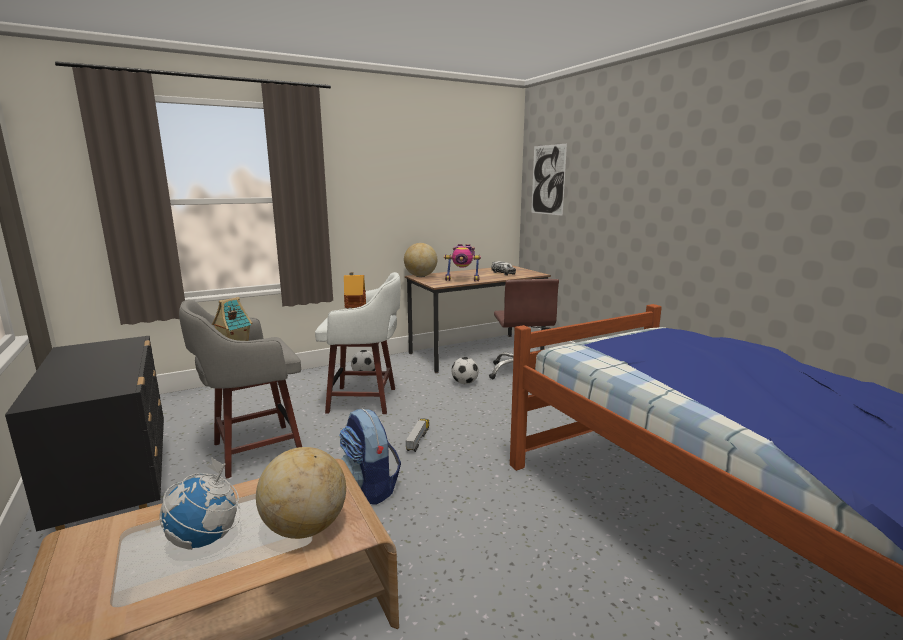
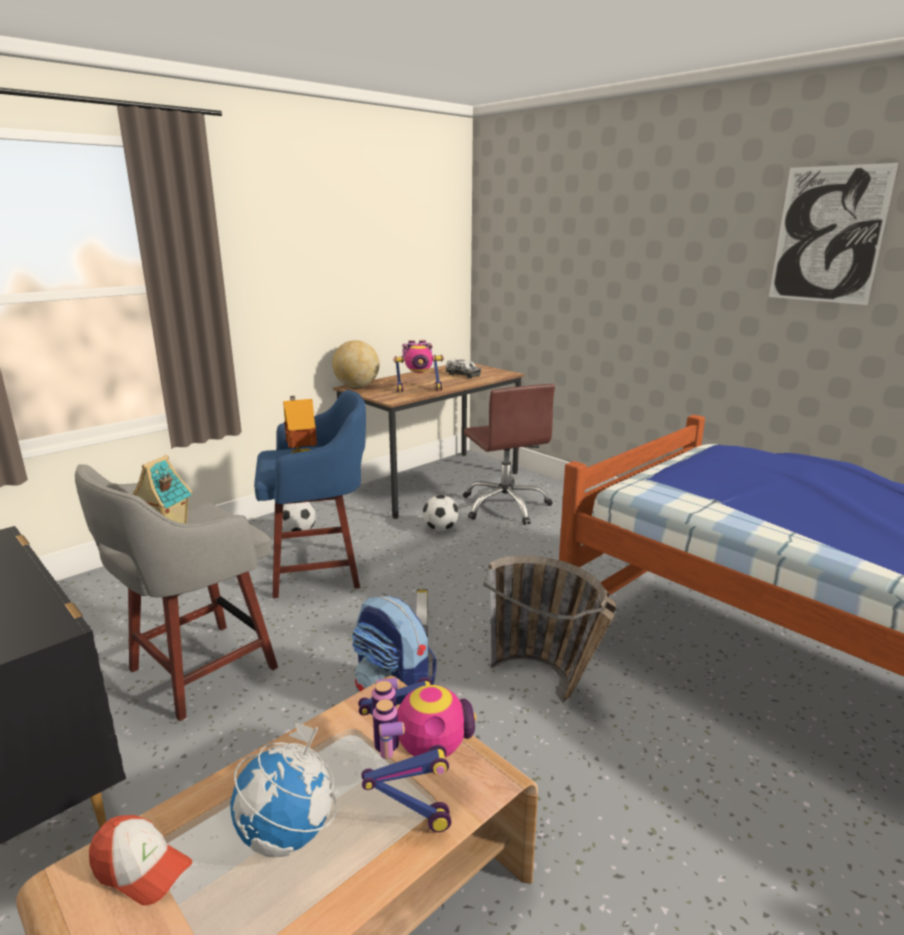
camera: 15 degrees left, 5 degrees up
(110, 540) = (141, 869): none -> cap
(305, 527) = (416, 786): globe -> toy robot
(365, 400) = (319, 571): white stool -> blue stool
(487, 498) = (549, 685): none -> basket
(548, 180) = (513, 247): picture -> picture (828, 235)

